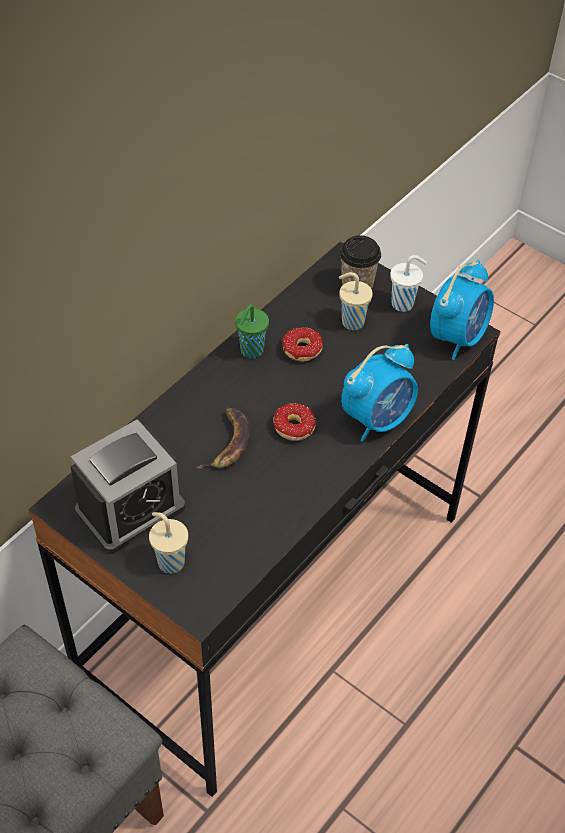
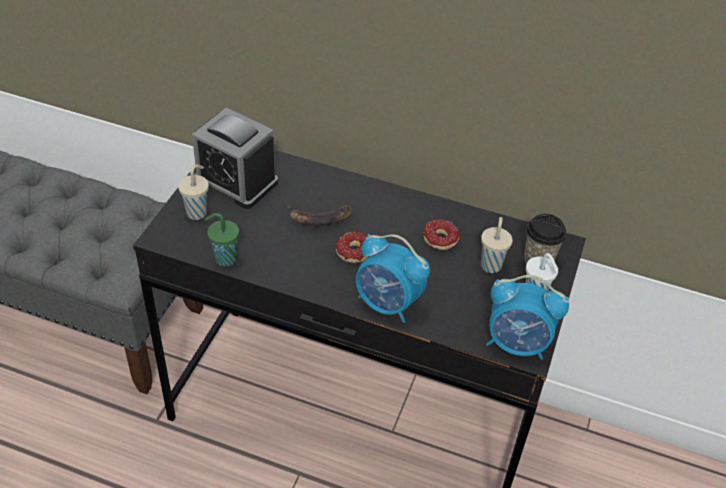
camera: 70 degrees right, 5 degrees down
(251, 351) = (421, 209): green cup -> green cup (224, 259)

